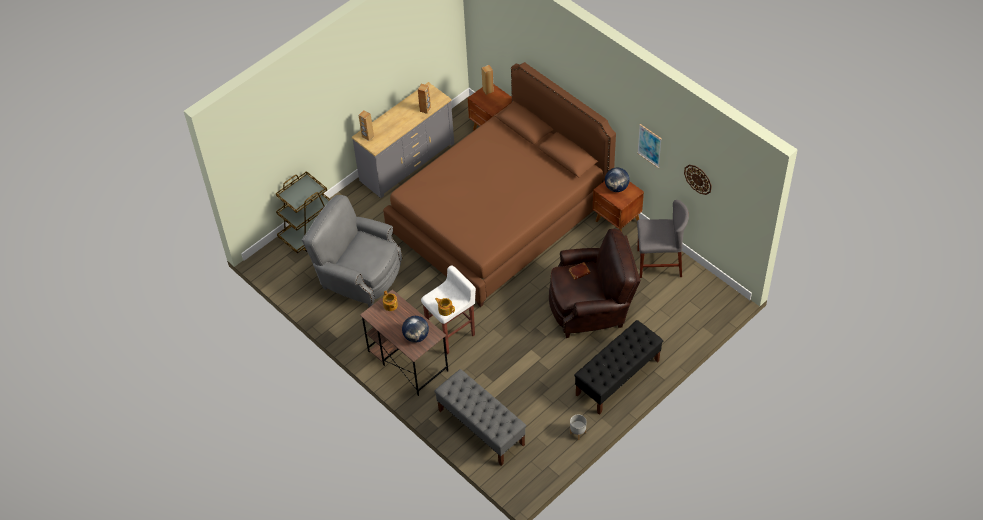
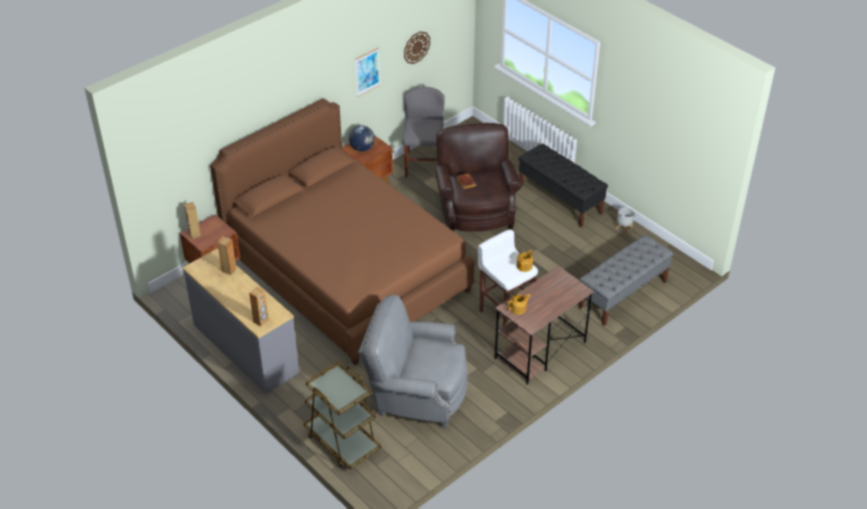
camera: 90 degrees left, 10 degrees down
(358, 275) = (416, 394): grey armchair -> grey armchair turned 75 degrees clockwise
(416, 336) = (561, 288): globe -> none

